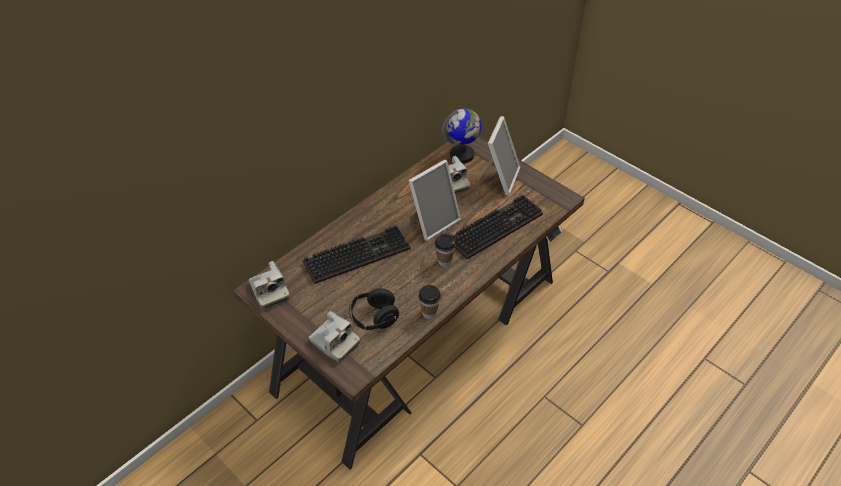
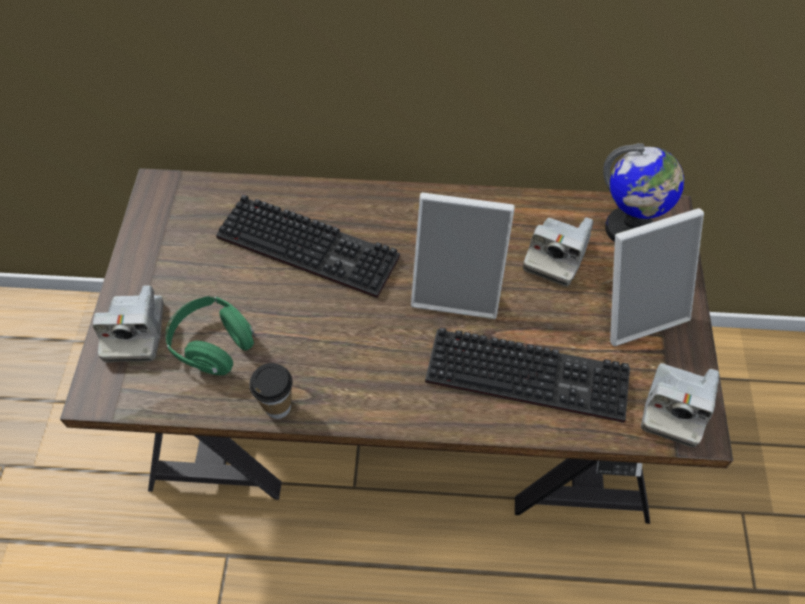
camera: 50 degrees right, 10 degrees up
(269, 291) = (166, 203): camera -> camera (674, 408)
(374, 318) = (213, 346): black headphones -> green headphones
(444, 262) = (393, 357): cup -> none

